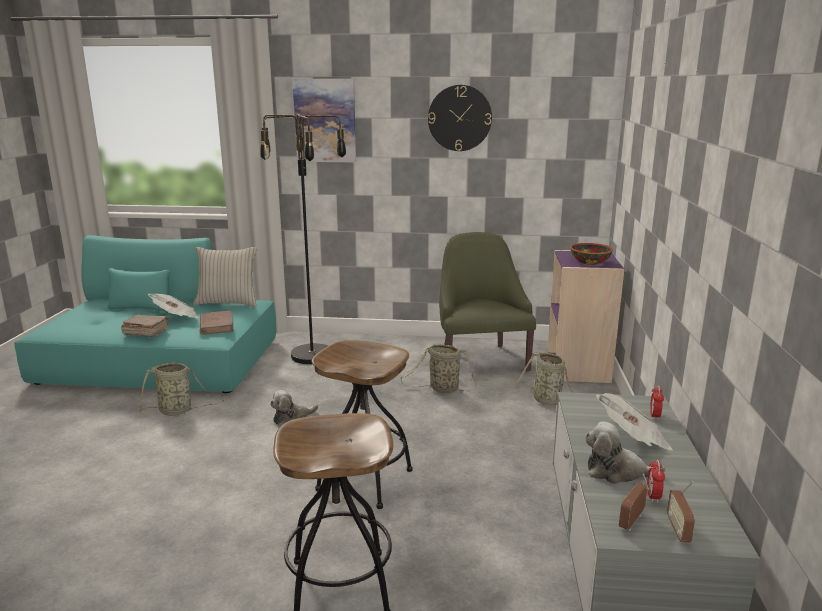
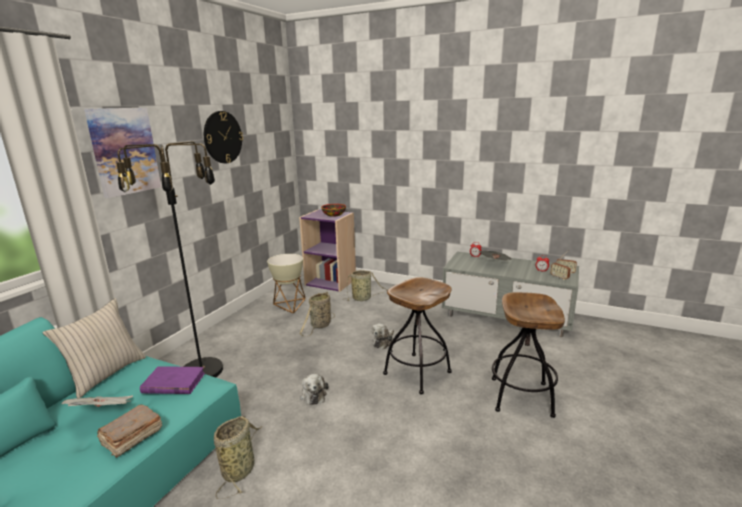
camera: 70 degrees left, 0 degrees up
(216, 325) = (173, 383): brown book -> purple book
(480, 359) = (289, 305): green armchair -> planter
(617, 471) = (522, 272): plush toy -> plush toy (383, 342)

